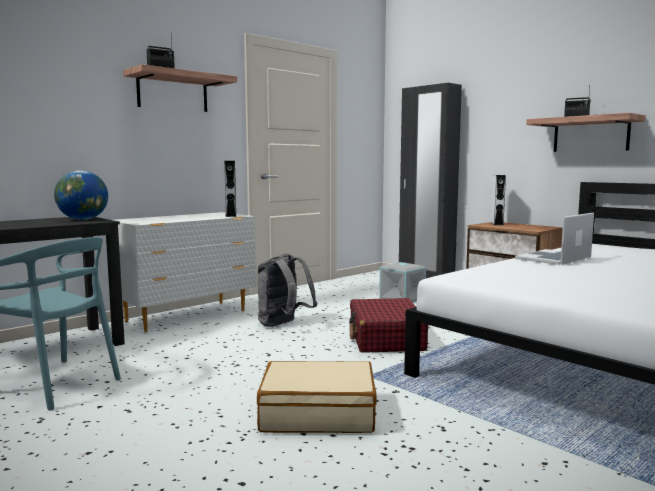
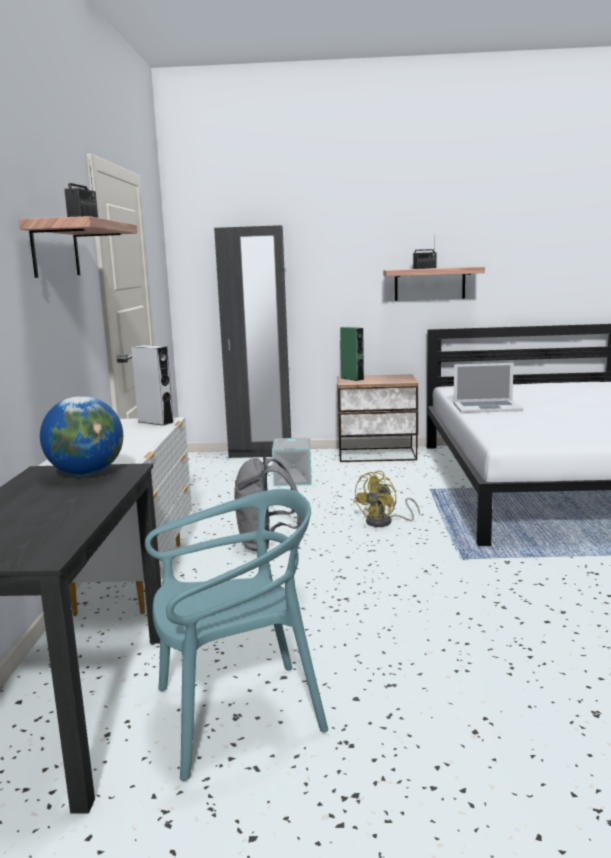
camera: 45 degrees left, 5 degrees up
(318, 413) = (514, 603): beige suitcase -> none
(386, 338) = (385, 522): red suitcase -> yellow fan
(496, 223) = (352, 379): white speaker -> green speaker
(554, 258) = (487, 407): laptop -> laptop turned 90 degrees counterclockwise

